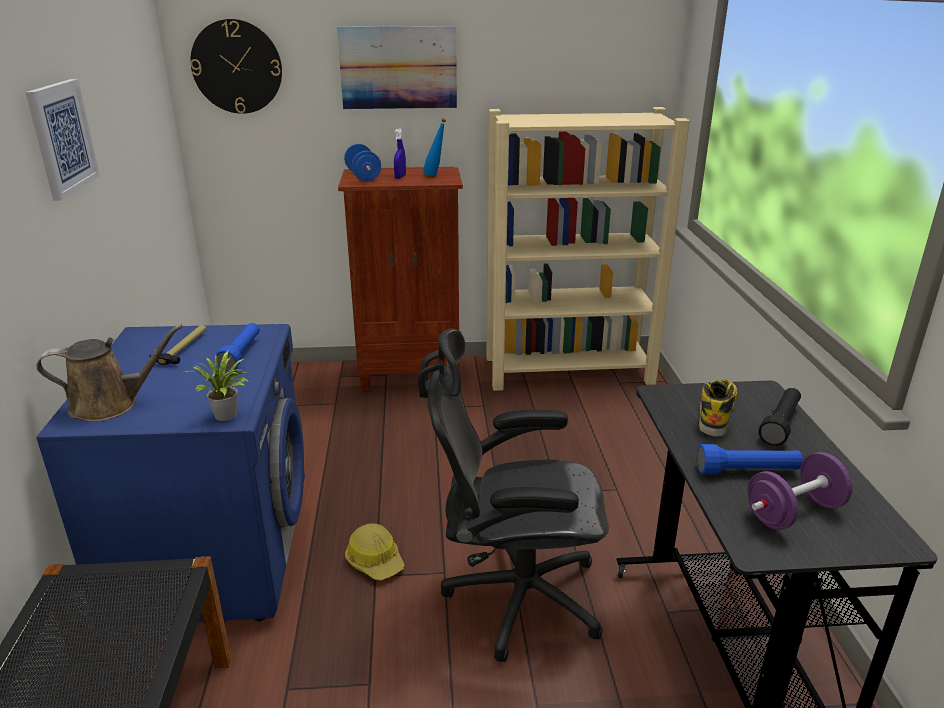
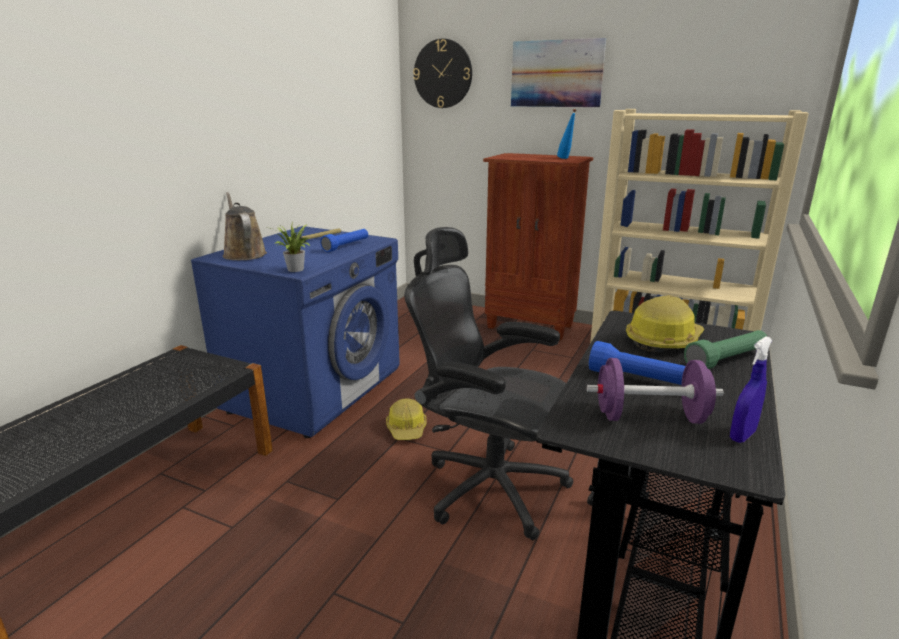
camera: 30 degrees right, 5 degrees down
(62, 138) = (274, 87): picture -> none
(111, 405) = (244, 254): brown watering can -> brown watering can turned 135 degrees counterclockwise
(363, 176) = (511, 156): blue dumbbell -> none
(400, 177) = (537, 157): blue spray bottle -> blue spray bottle (742, 436)
(715, 415) = (663, 340): boot -> hard hat
(780, 424) = (726, 360): black flashlight -> green flashlight

